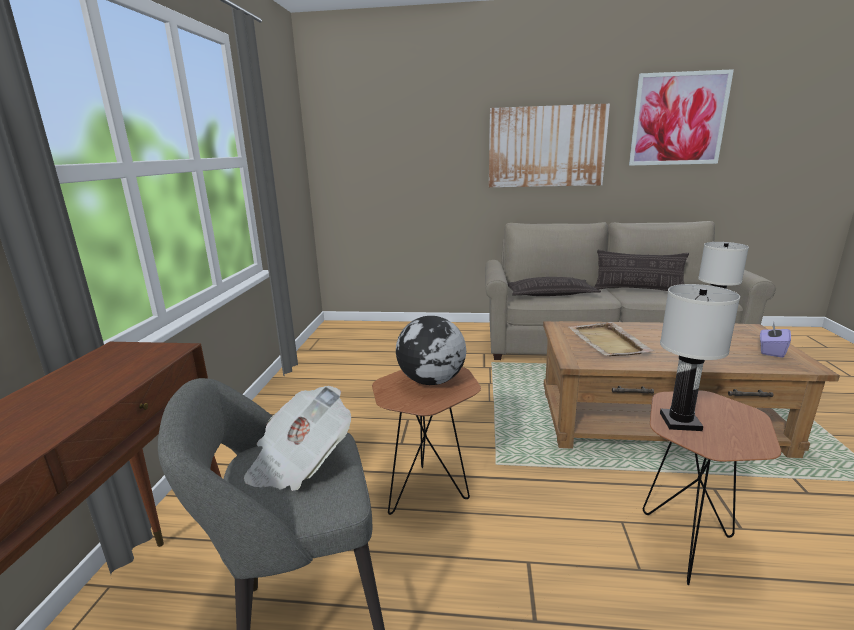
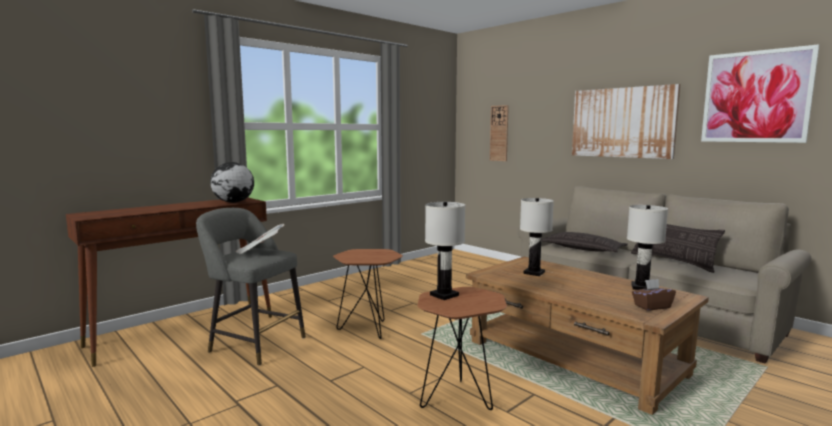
camera: 40 degrees right, 10 degrees down
(381, 163) = (499, 133): none -> wall clock
(431, 381) = (373, 255): globe -> globe (233, 202)
(608, 342) = (534, 273): beige tray -> white table lamp
(771, 351) = (652, 306): purple tissue box -> brown tissue box

